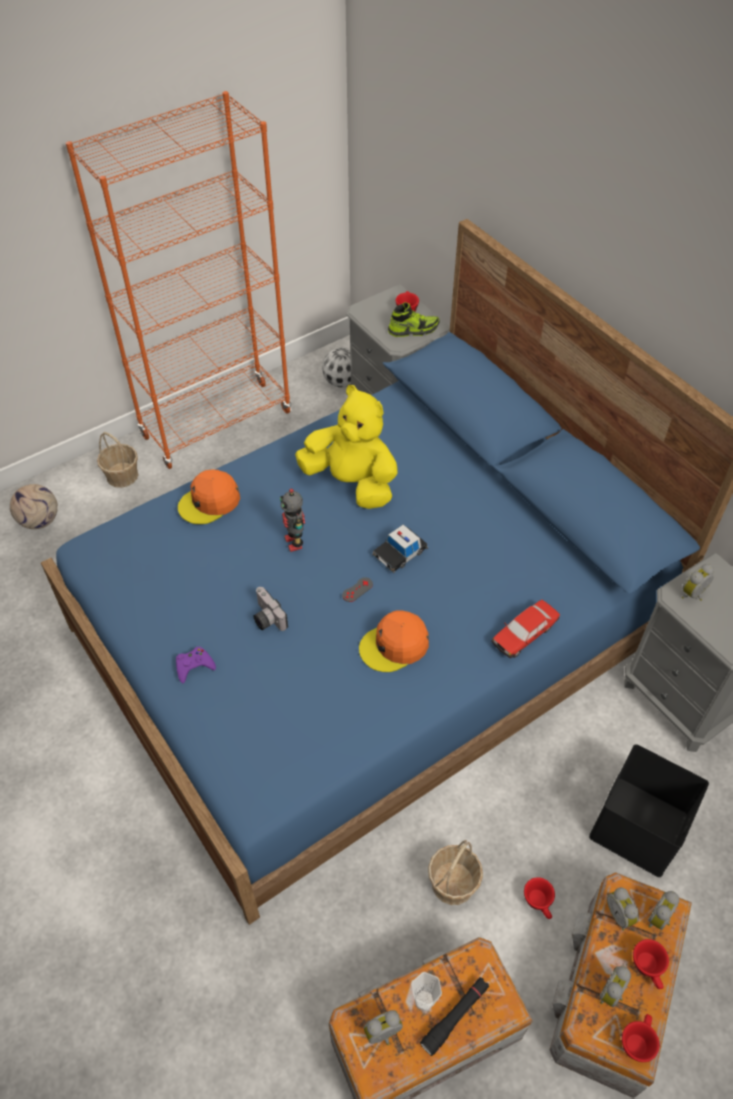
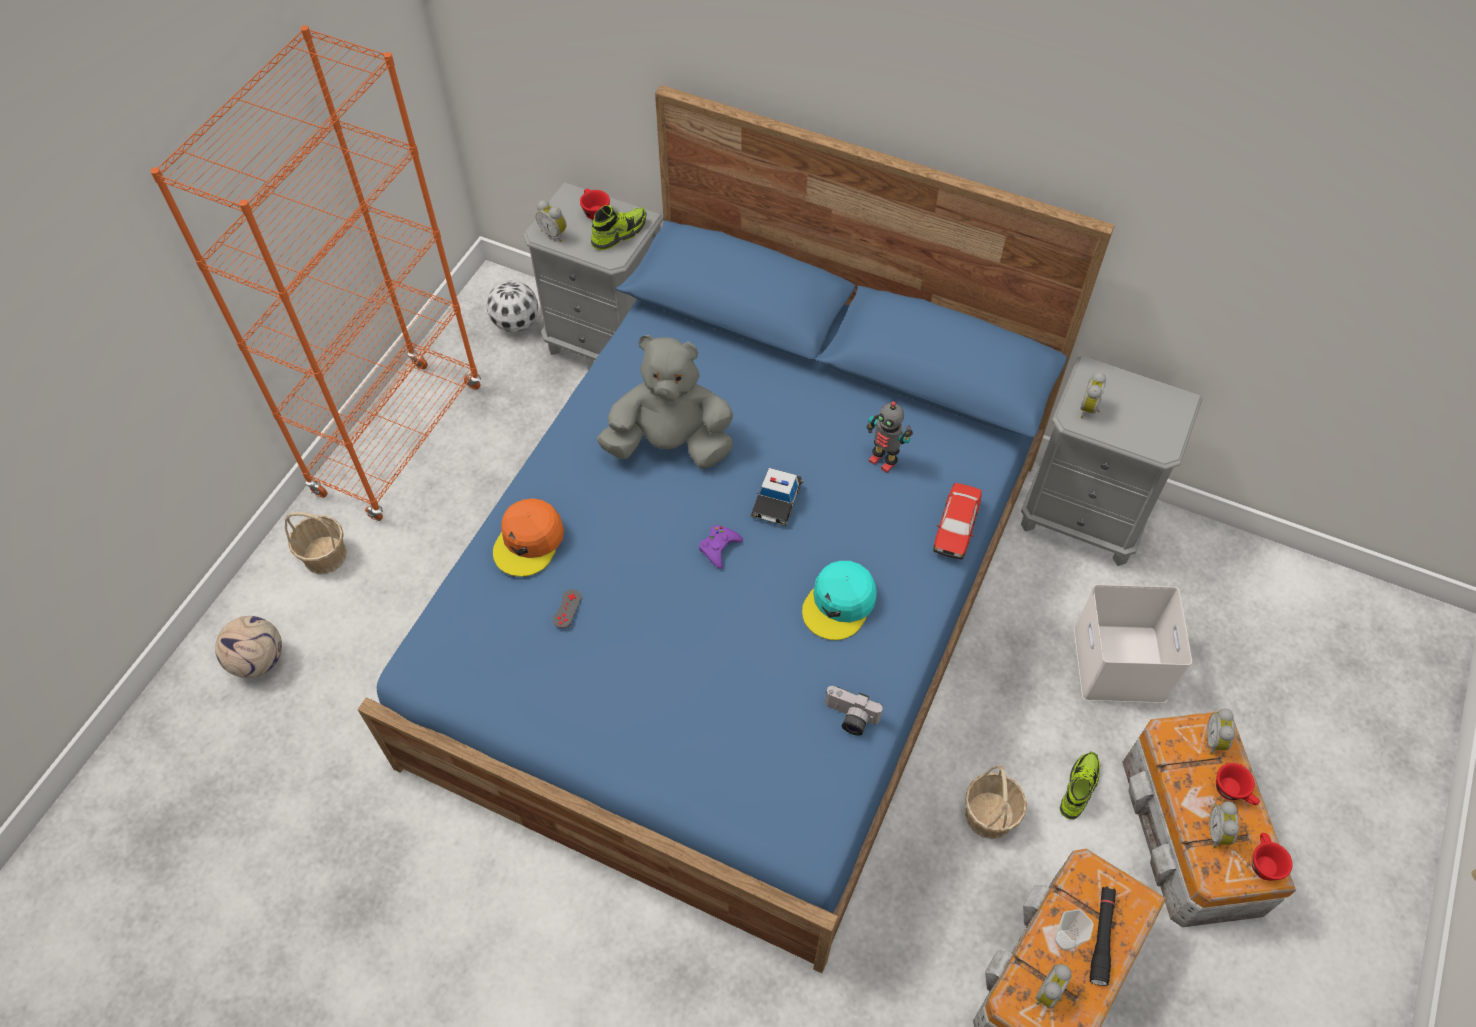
camera: 30 degrees left, 5 degrees up
(194, 666) = (647, 735): purple game controller -> purple game controller (719, 547)
(266, 618) = (686, 642): camera -> camera (849, 718)
(295, 542) = (658, 542): toy robot -> toy robot (883, 461)
(352, 483) = (670, 445): yellow plush toy -> grey plush toy
(357, 589) = (760, 563): grey game controller -> grey game controller (567, 608)
(394, 645) = (839, 604): orange cap -> turquoise cap
(539, 903) = (1078, 788): red cup -> shoe
(620, 914) = (1180, 756): alarm clock -> alarm clock (554, 233)
(639, 828) = (1121, 665): black storage box -> white storage box

